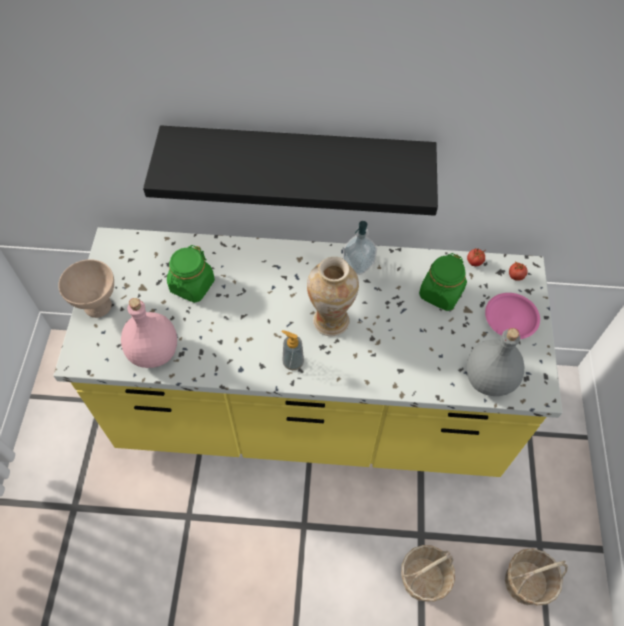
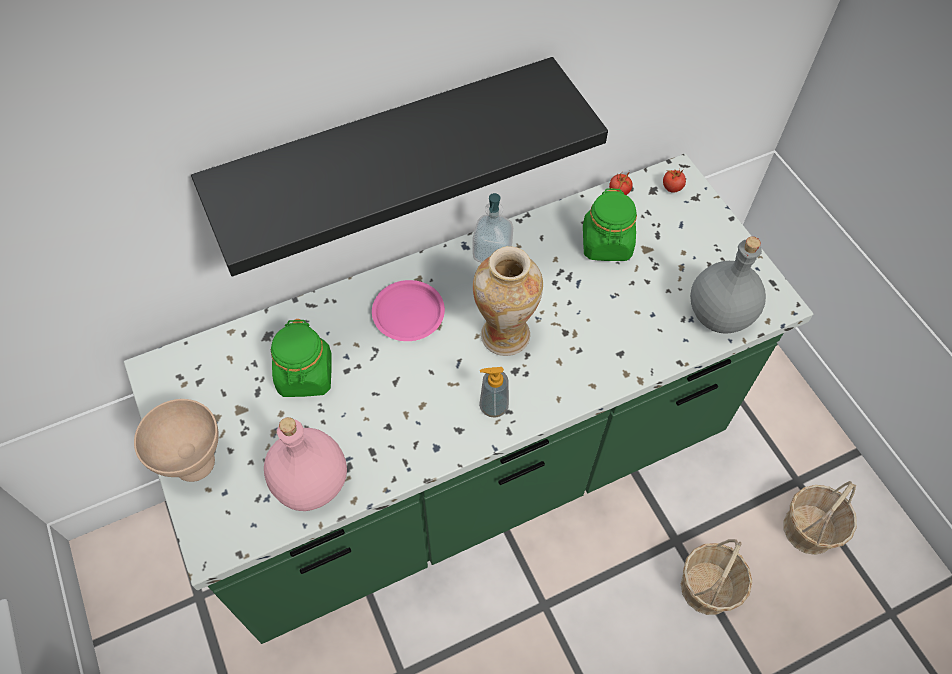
camera: 30 degrees left, 0 degrees up
(310, 414) = (473, 472): yellow counter -> green counter
(511, 318) = (698, 237): pink plate -> pink plate (409, 314)

